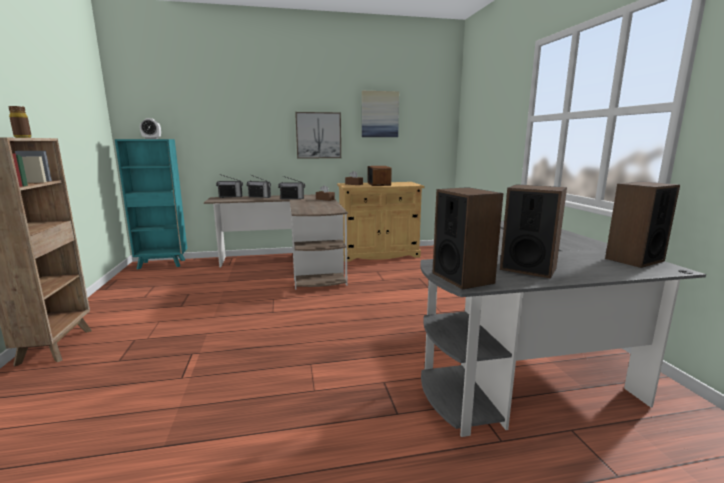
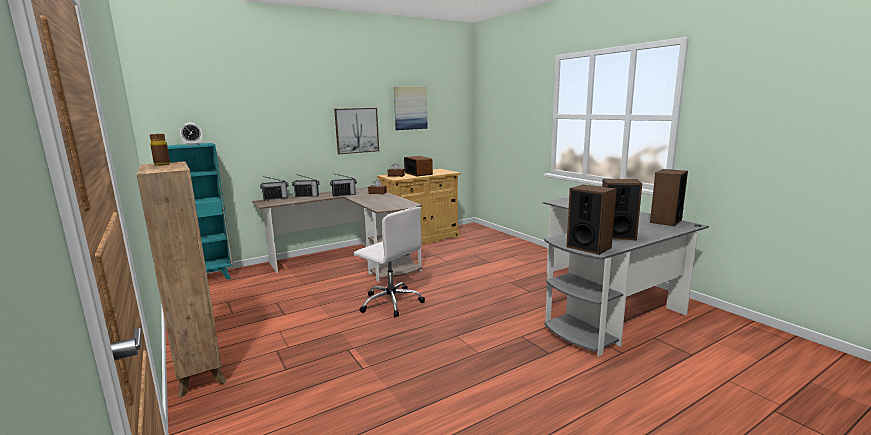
camera: 20 degrees left, 0 degrees up
(284, 312) = (391, 302): none -> white office chair

